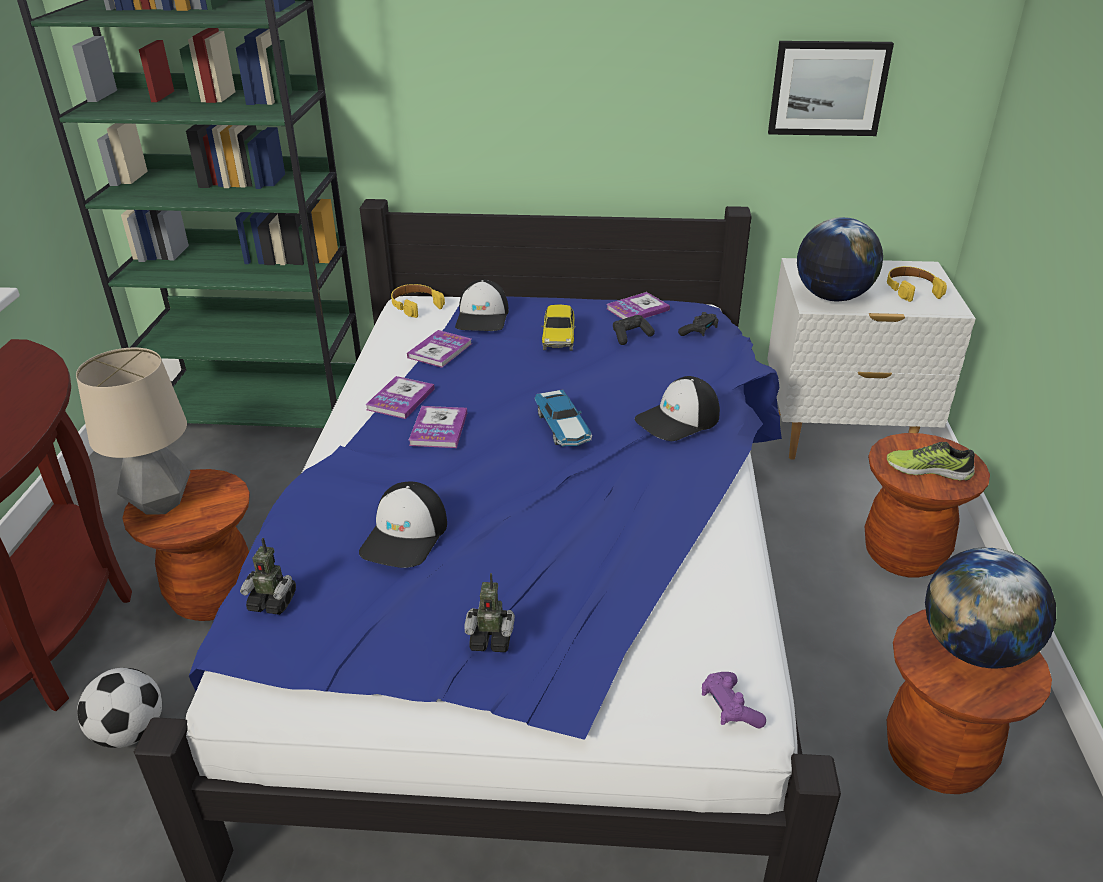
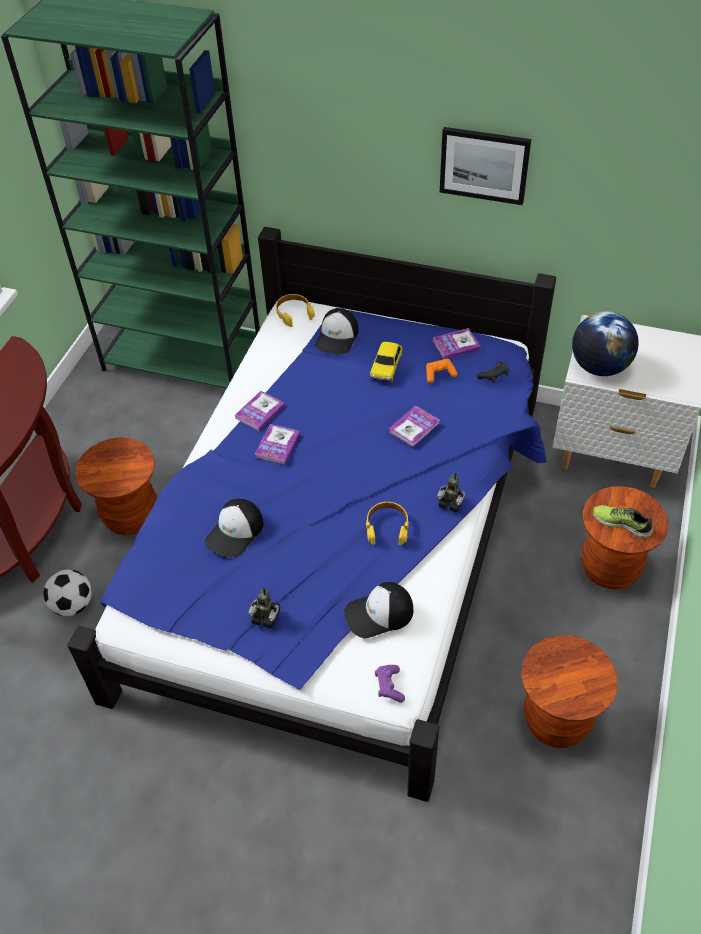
camera: 15 degrees right, 15 degrees up
(161, 504) = (99, 463): table lamp -> none
(273, 602) = (150, 567): toy robot -> toy robot (451, 503)
(440, 350) = (297, 368): book -> book (414, 427)
(563, 427) = (360, 458): toy car -> none
(631, 336) = (439, 374): black game controller -> orange game controller
(678, 420) = (441, 464): cap -> cap (379, 614)
(828, 88) = (624, 202): picture -> picture (484, 165)
(911, 289) = (667, 368): yellow headphones -> yellow headphones (387, 527)
(974, 649) = (575, 669): globe -> none

